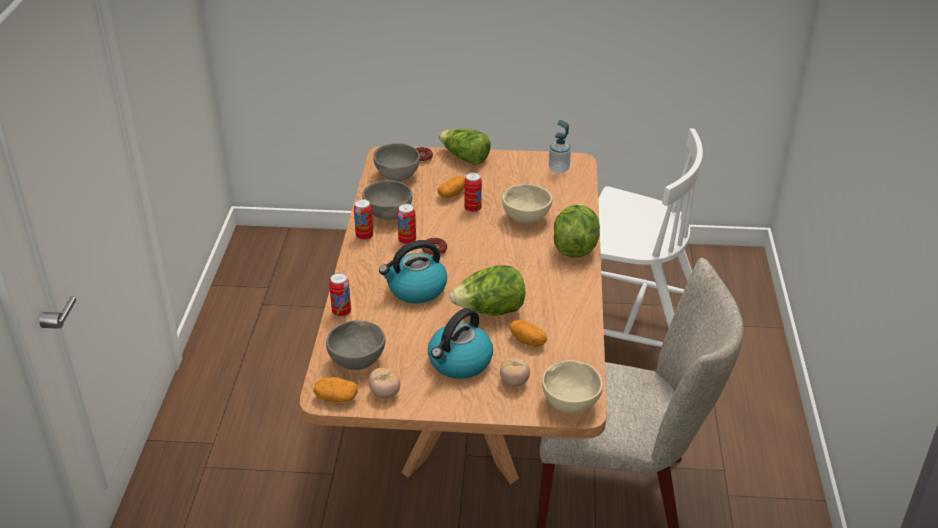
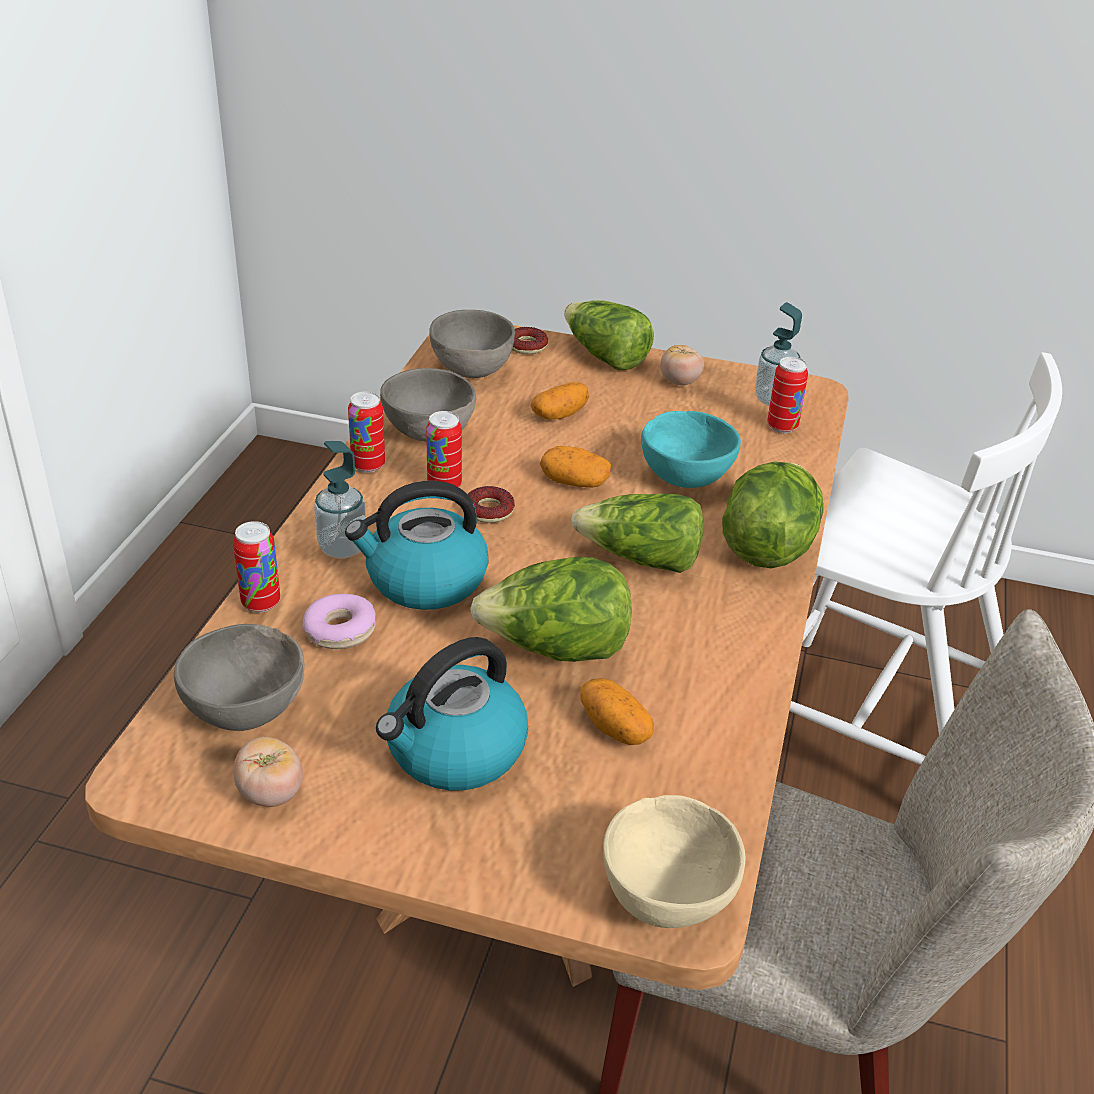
camera: 10 degrees right, 0 degrees up
(336, 398) = (166, 786): potato -> potato (574, 482)
(369, 280) = (342, 548): none -> soap dispenser
(385, 319) = (340, 630): none -> donut
(472, 209) = (589, 446): can -> can (782, 426)
(514, 381) = (557, 817): tomato -> tomato (679, 382)
(516, 262) = (641, 559): none -> lettuce
(526, 218) = (686, 477): beige bowl -> turquoise bowl

